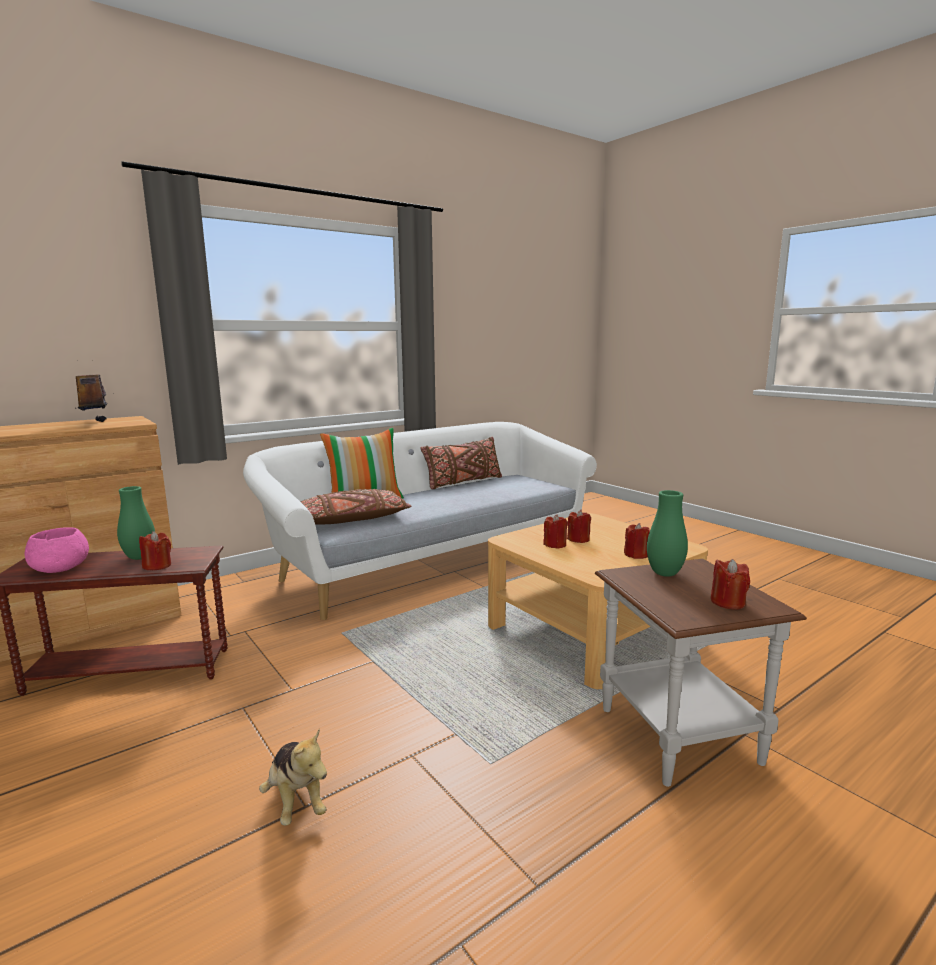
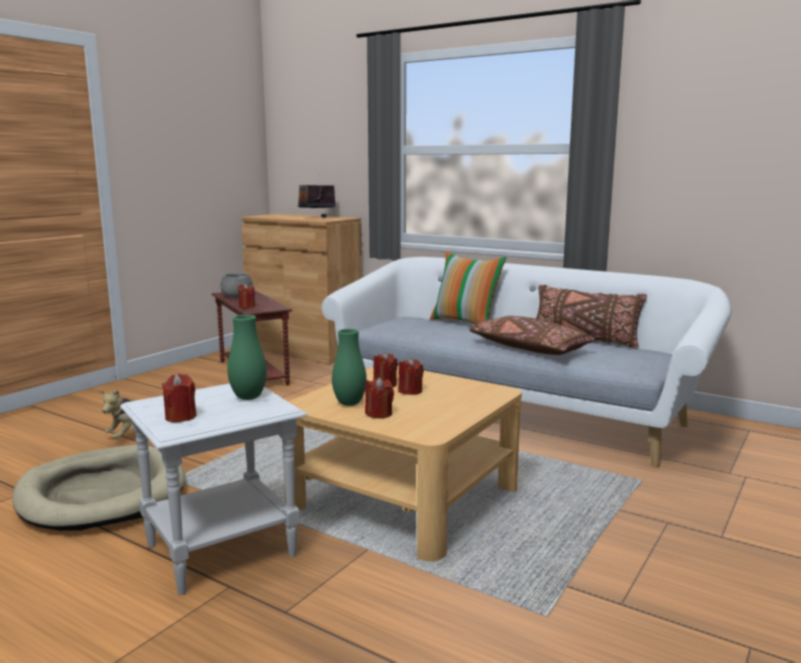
camera: 70 degrees right, 0 degrees up
(59, 568) = (236, 296): pink bowl -> grey bowl
(140, 557) = (259, 302): green vase -> green vase (349, 403)
(350, 519) = (403, 327): brown pillow -> brown pillow (528, 348)
(509, 834) = (102, 494): none -> beige dog bed
(677, 734) = (222, 550): brown side table -> white side table

